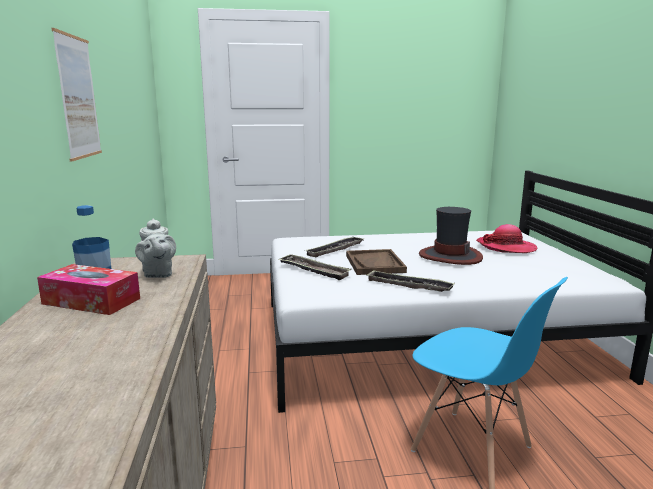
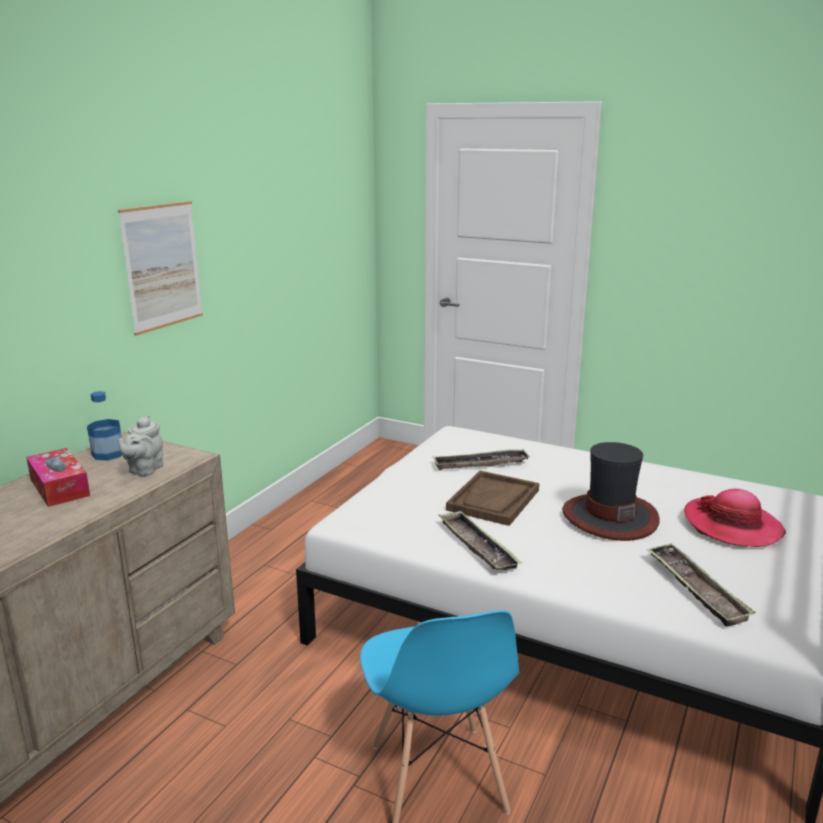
camera: 35 degrees right, 5 degrees up
(313, 270) = (407, 489): tray -> tray (695, 588)

